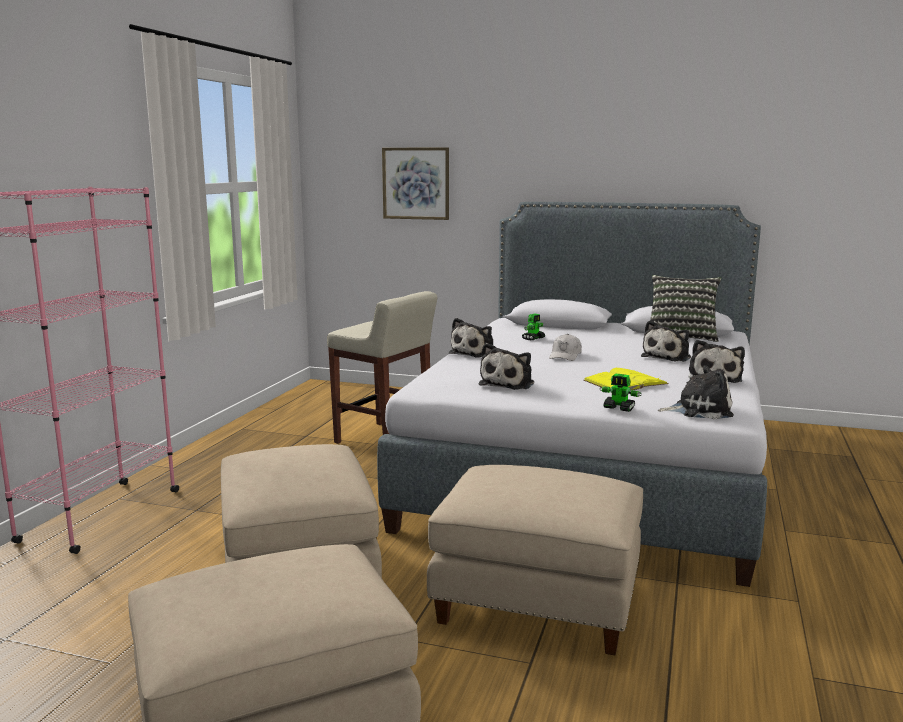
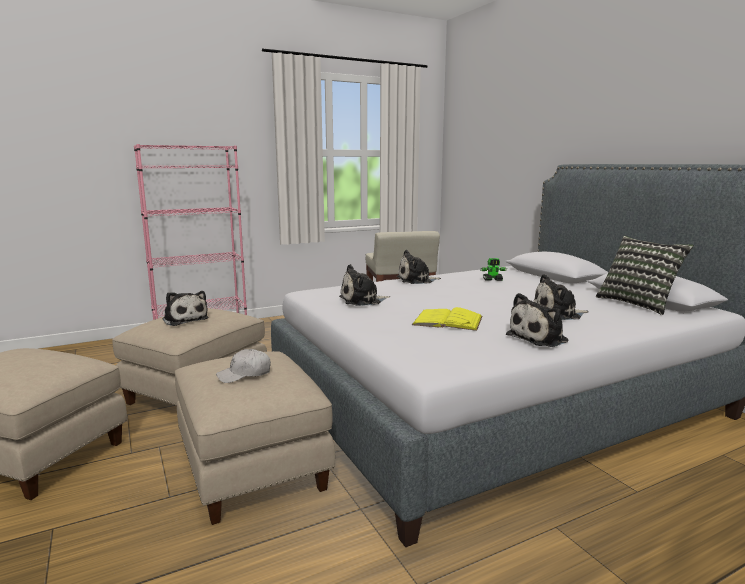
camera: 45 degrees right, 0 degrees up
(416, 183) = (500, 151): picture -> none
(565, 356) = (469, 294): white cap -> white cap (244, 374)
(619, 408) = (371, 334): toy robot -> none
(699, 410) = (427, 354): plush toy -> plush toy (185, 319)

